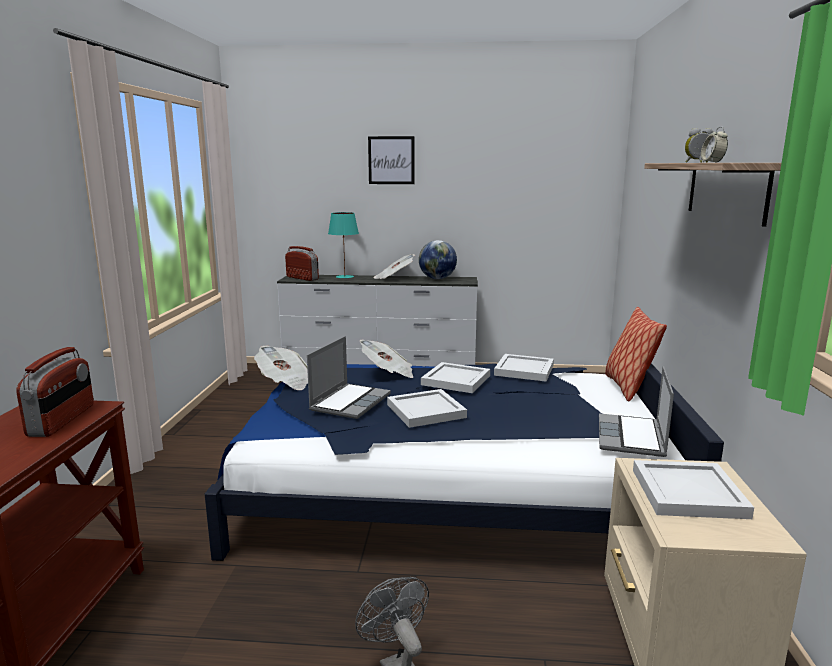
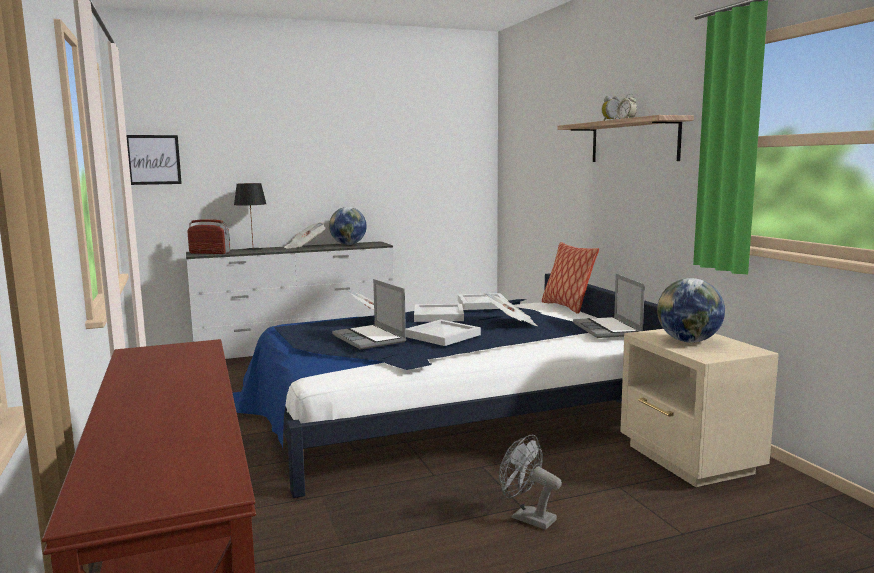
camera: 25 degrees left, 5 degrees down
(62, 420) = (190, 355): radio -> none
(286, 382) = (283, 336): newspaper -> newspaper (511, 324)
(344, 277) = (253, 249): turquoise table lamp -> black table lamp
(350, 402) = (370, 339): laptop -> laptop turned 150 degrees clockwise
(391, 160) = (292, 131): picture -> picture (153, 159)
(687, 493) = (688, 341): white tray -> globe

